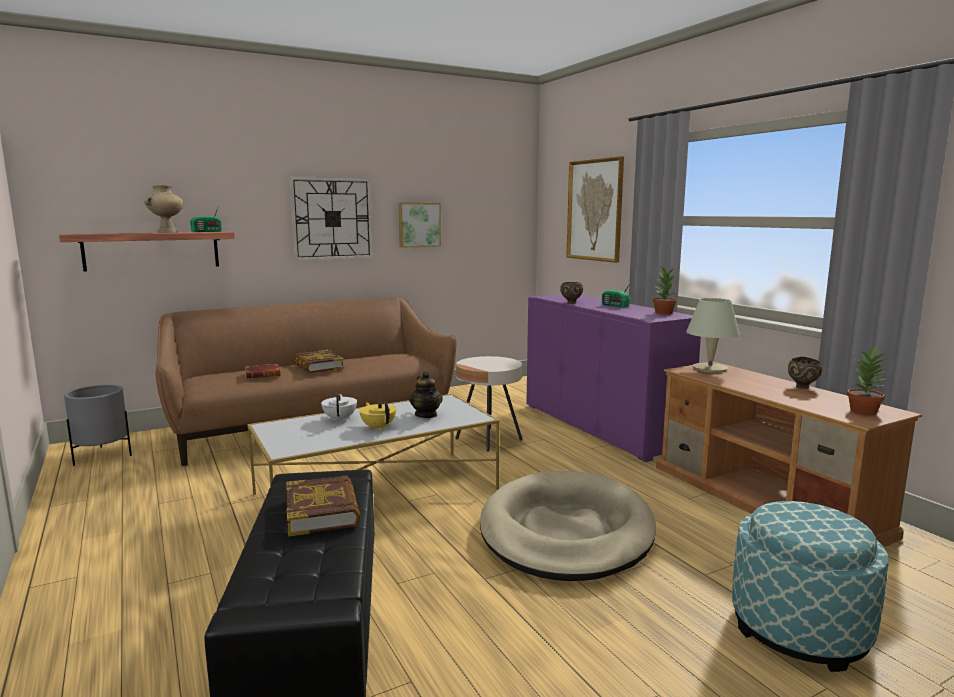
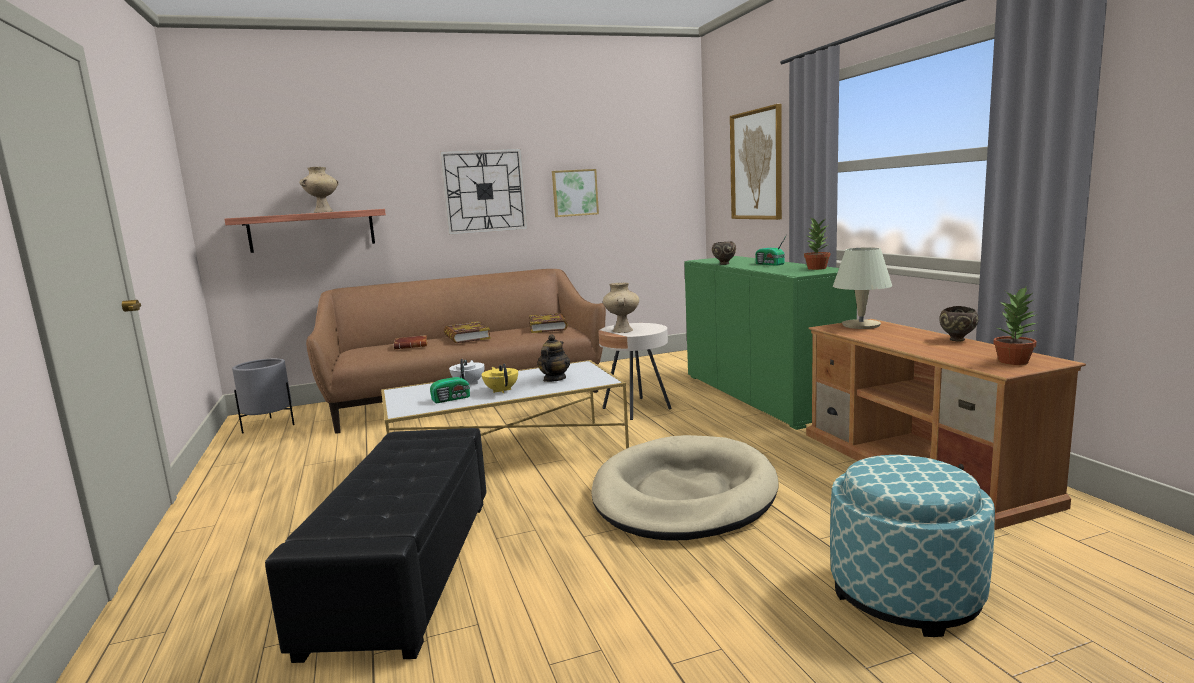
camera: 10 degrees right, 0 degrees up
(207, 231) = (361, 209): radio -> radio (452, 399)
(322, 511) = (414, 463): book -> book (548, 327)
(426, 415) = (554, 379): teapot -> teapot turned 150 degrees counterclockwise
(479, 364) = (622, 330): none -> beige vase
(600, 426) = (761, 395): purple cabinet -> green cabinet

